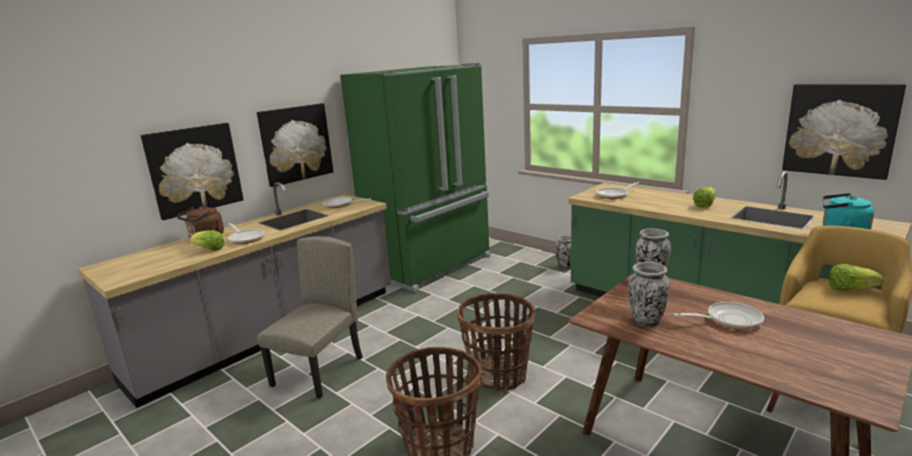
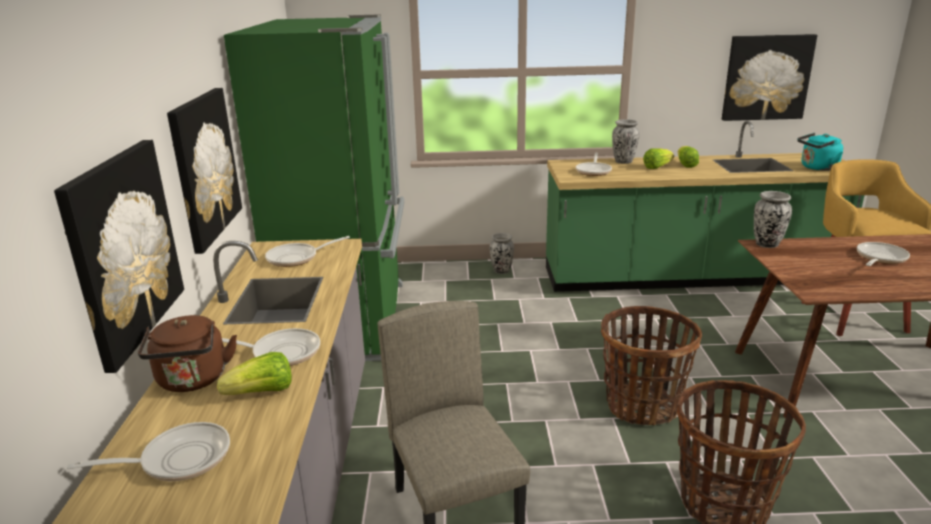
camera: 45 degrees left, 5 degrees up
(148, 259) = (178, 459): none -> frying pan
(646, 321) = (847, 280): vase -> vase (623, 162)
(850, 289) = (874, 212): lettuce -> lettuce (657, 167)

